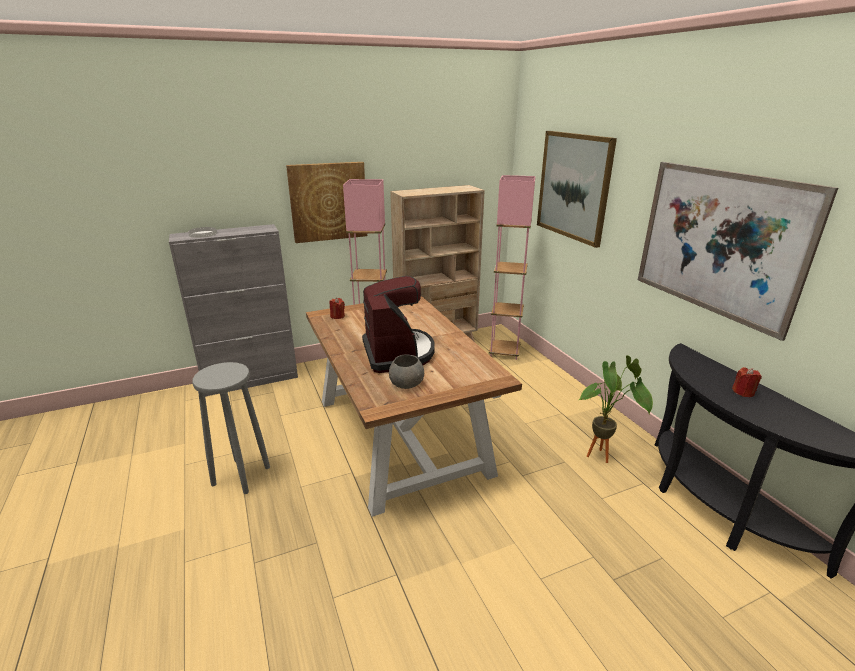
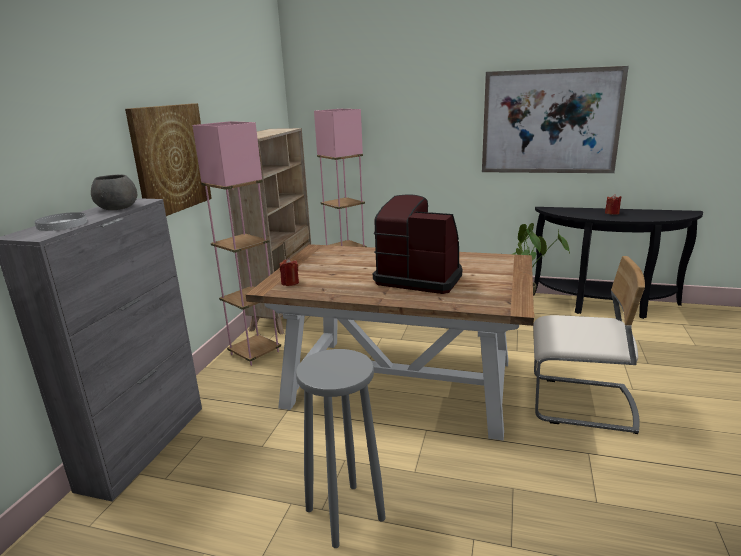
camera: 50 degrees left, 5 degrees down
(406, 384) = (483, 288): grey bowl -> grey bowl (117, 208)
(471, 547) = (581, 404): none -> beige chair
(573, 186) = (386, 111): picture -> none

